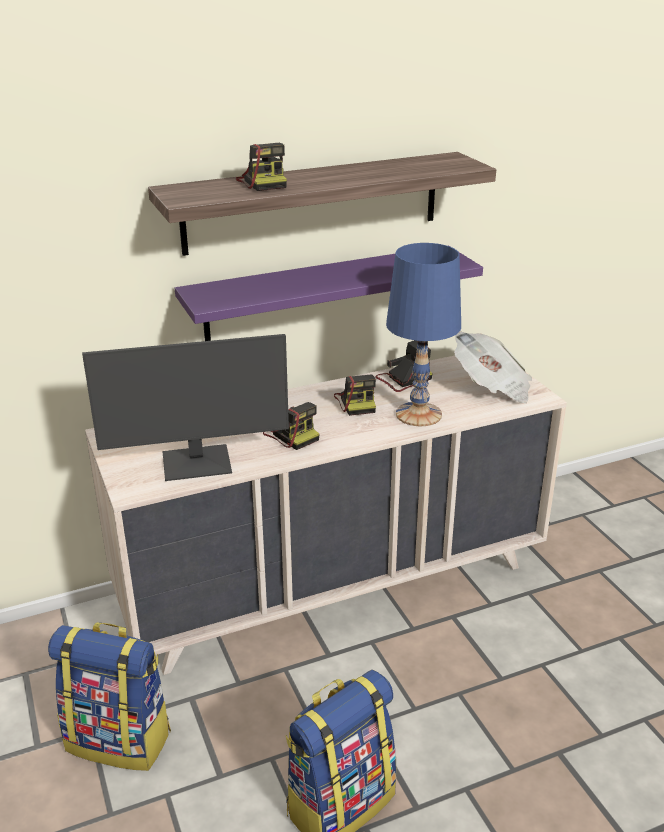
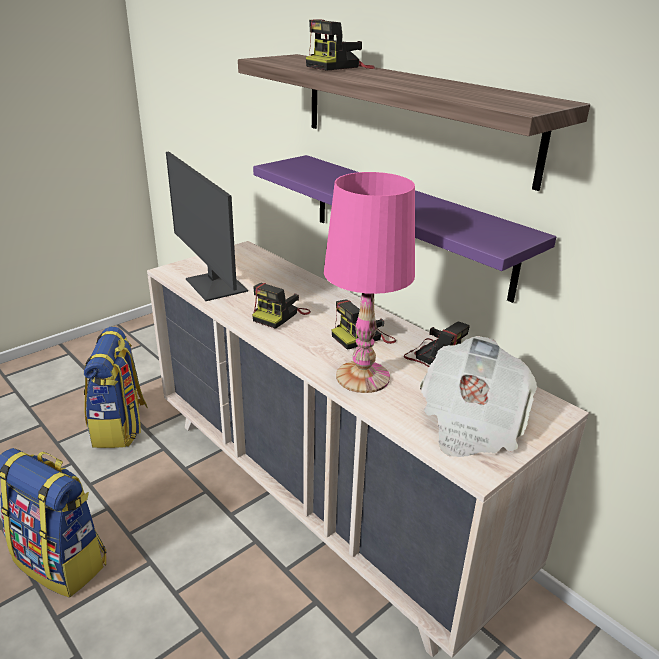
camera: 70 degrees right, 0 degrees up
(419, 414) = (363, 377): blue table lamp -> pink table lamp

